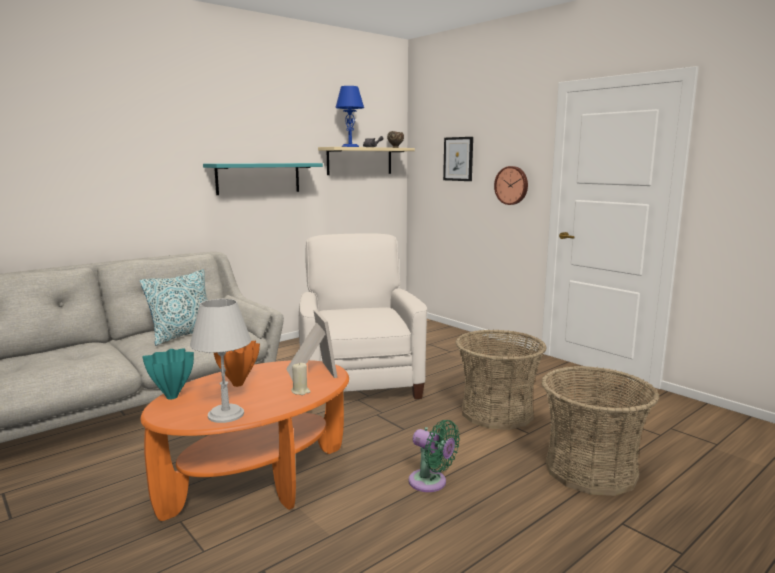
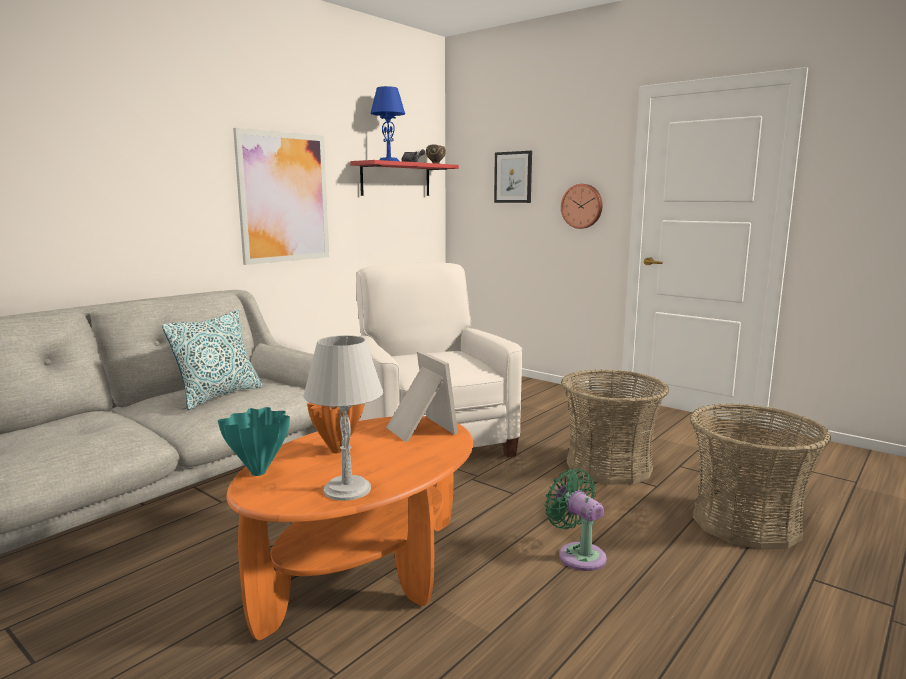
camera: 10 degrees left, 0 degrees up
(258, 178) = (283, 197): turquoise shelf -> picture
(300, 391) = (424, 453): beige candle -> none
(360, 161) = (396, 179): beige shelf -> red shelf
(431, 483) = (578, 554): green fan -> green fan turned 150 degrees counterclockwise

